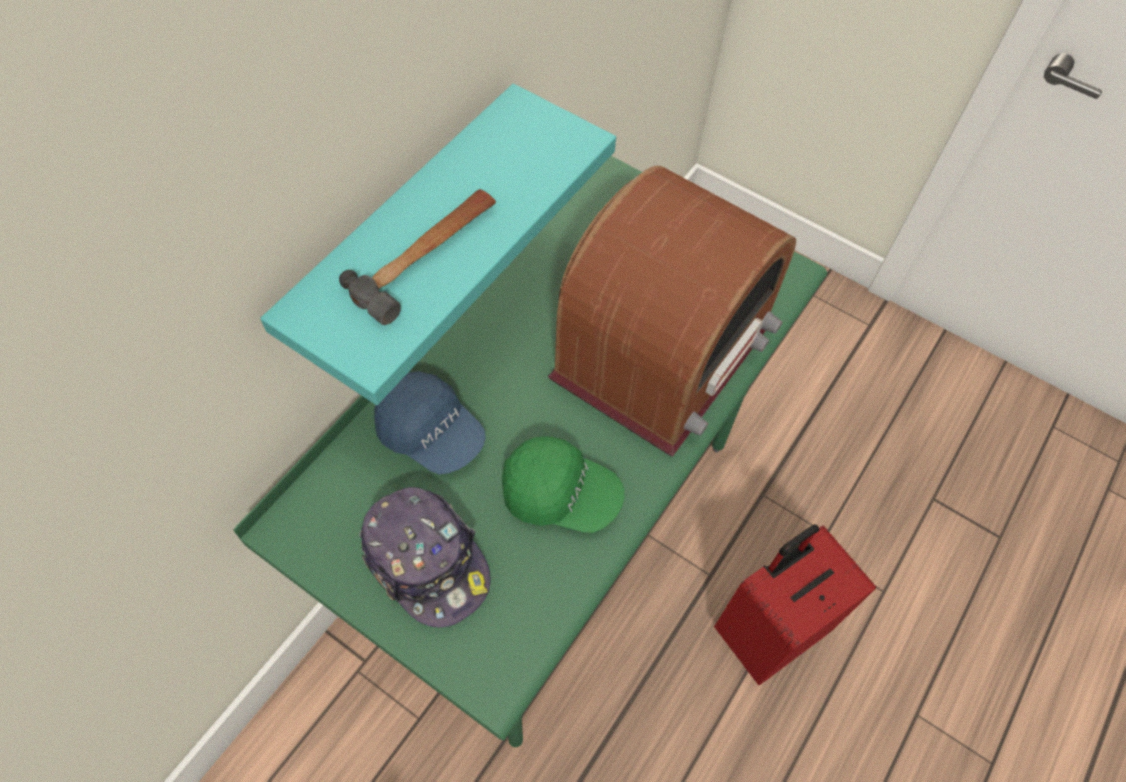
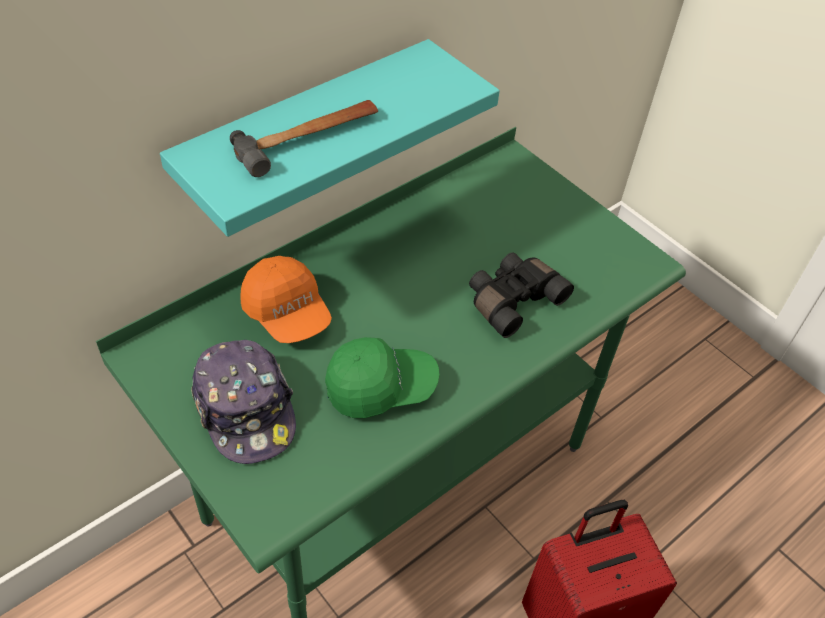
camera: 15 degrees right, 10 degrees down
(431, 433) = (287, 313): blue cap -> orange cap
(560, 494) = (380, 387): green cap -> green cap turned 45 degrees counterclockwise
(664, 353) = (512, 300): radio -> black binoculars

